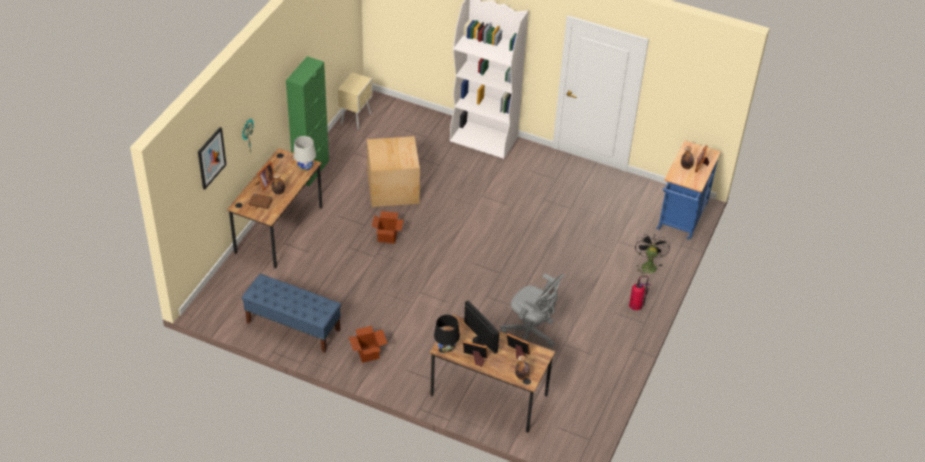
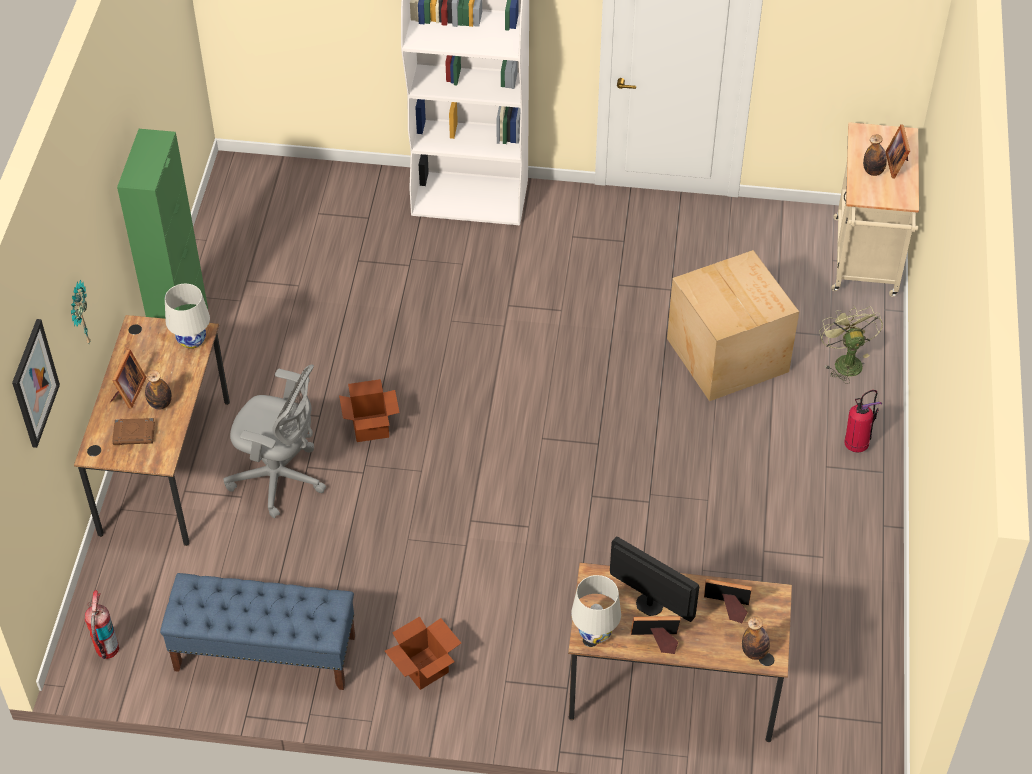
camera: 15 degrees left, 5 degrees up
(218, 305) = (107, 650): none -> fire extinguisher
(356, 118) = (227, 213): beige nightstand -> none
(393, 188) = (346, 330): cardboard box -> cardboard box (728, 353)
(446, 347) = (595, 633): black table lamp -> white table lamp
(530, 334) = (698, 547): grey office chair -> grey office chair (280, 478)
(648, 265) = (845, 361): black fan -> green fan
(681, 220) = (865, 263): blue cart -> beige cart

